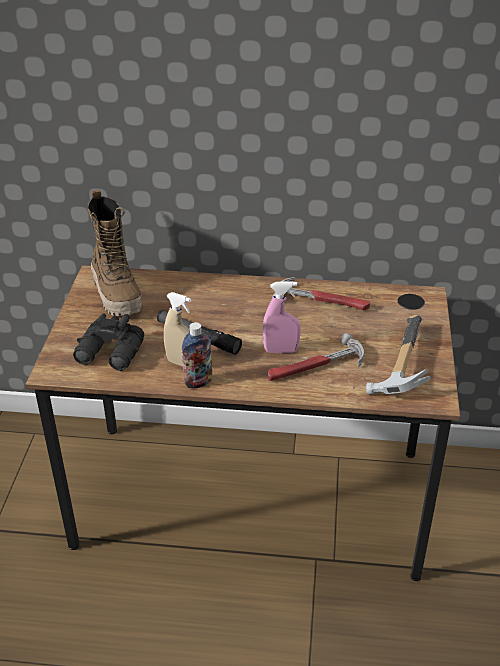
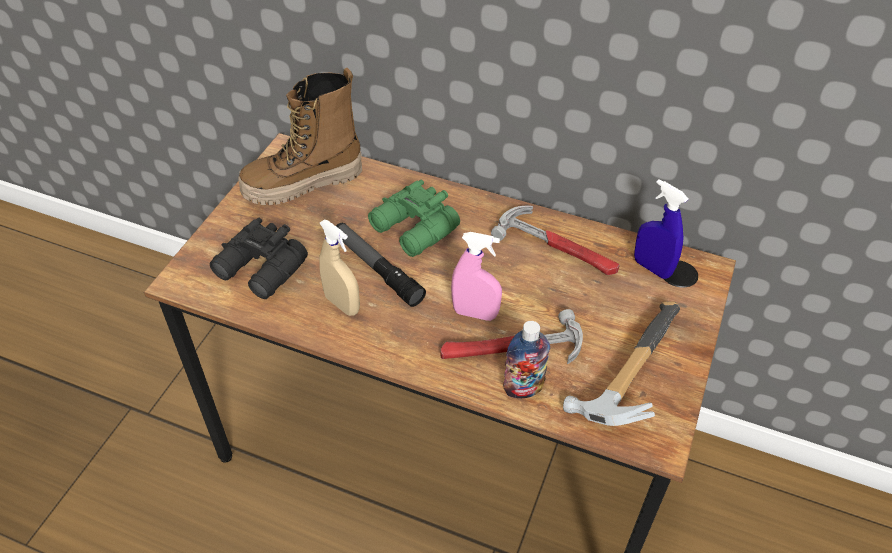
camera: 15 degrees right, 10 degrees up
(117, 294) = (303, 184): boot -> boot turned 75 degrees clockwise
(198, 382) = (351, 338): bottle -> bottle (523, 388)
(214, 308) = (413, 230): none -> green binoculars
(391, 301) = (652, 268): none -> blue spray bottle

